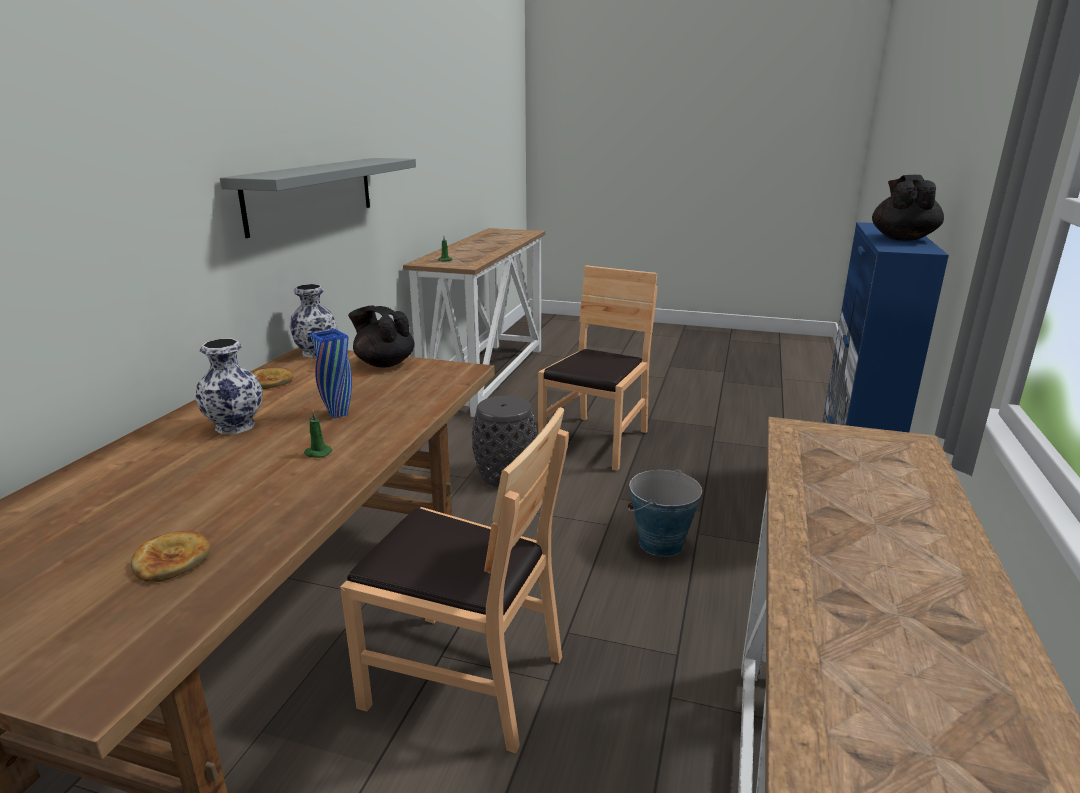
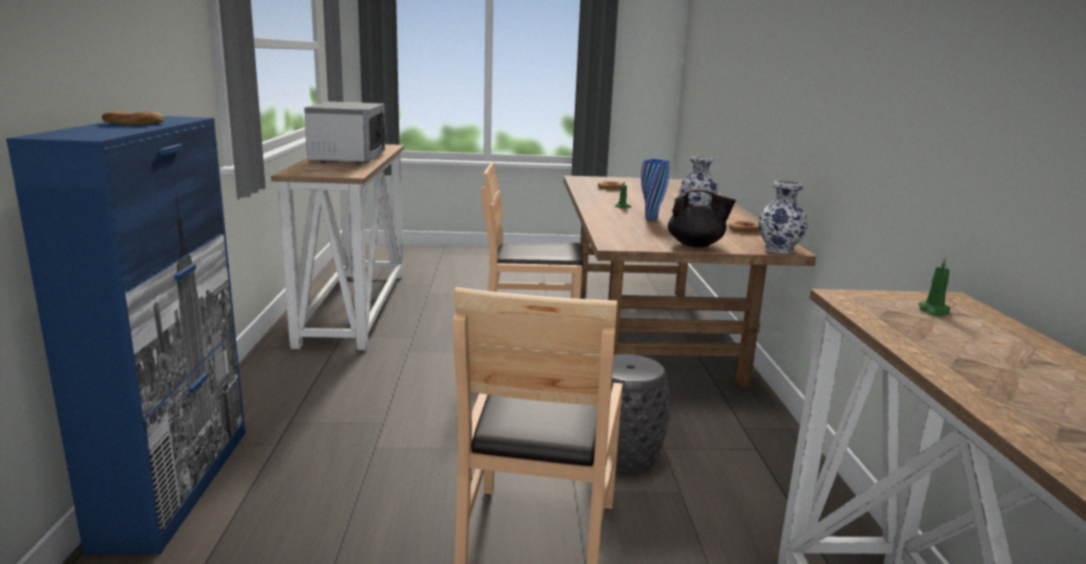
camera: 160 degrees right, 5 degrees down
(311, 193) = (866, 103): grey shelf -> none
(660, 543) = (420, 409): bucket -> none
(877, 550) = (348, 158): none -> microwave
(902, 238) = (134, 123): black teapot -> bread

